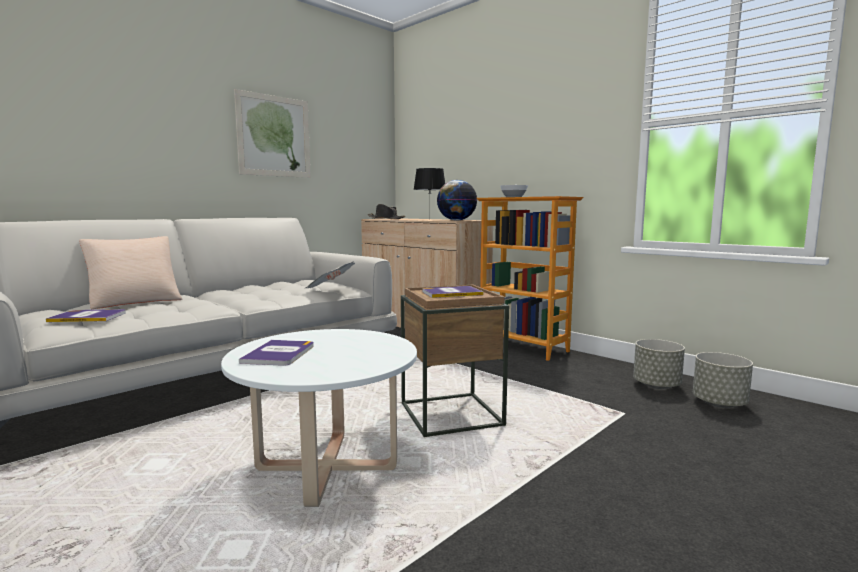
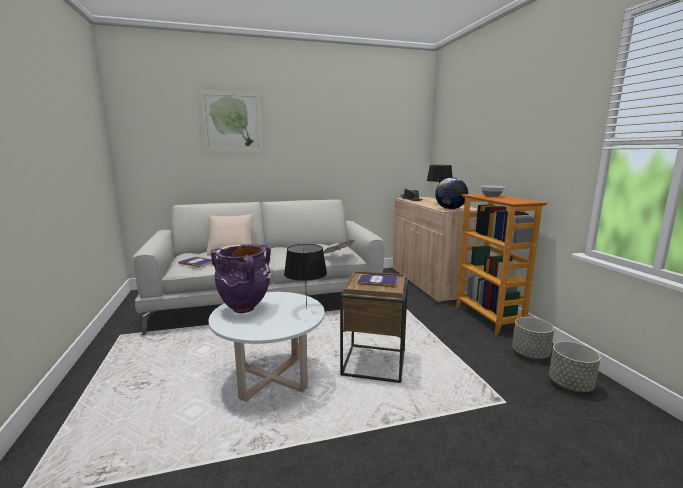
camera: 30 degrees right, 5 degrees up
(274, 136) = (333, 143): picture -> picture (232, 121)
(279, 354) = (245, 309): book -> purple vase
(375, 340) = (306, 309): none -> black table lamp
(718, 403) = (614, 421): grey planter -> grey planter (530, 354)

